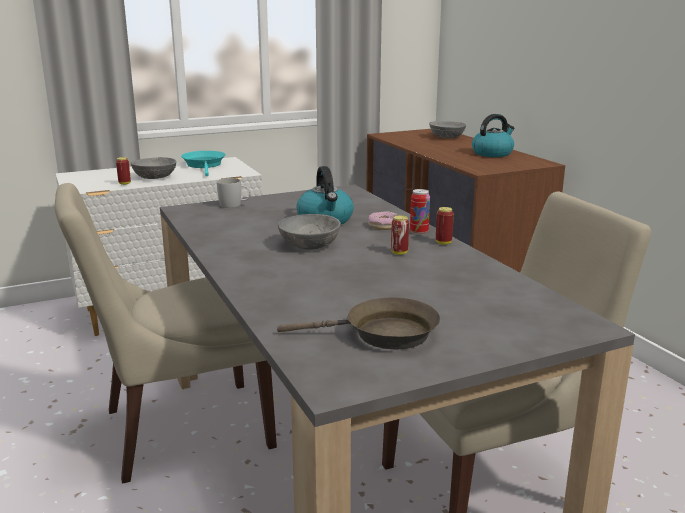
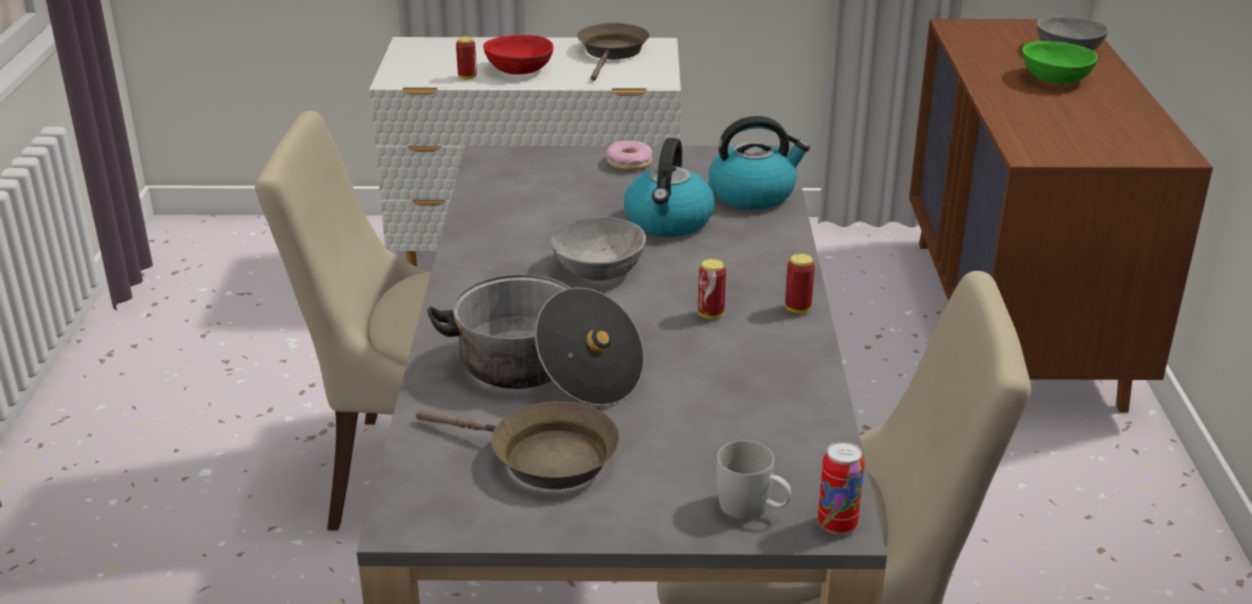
camera: 25 degrees right, 10 degrees up
(155, 177) = (519, 70): grey bowl -> red bowl
(204, 165) = (612, 52): turquoise frying pan -> brown frying pan
(234, 205) = (568, 162): white mug -> white mug (753, 508)
(331, 294) = (544, 370): none -> cooking pot
(384, 226) = (744, 253): donut -> donut (629, 163)
(419, 232) = (783, 278): can -> can (837, 525)
(454, 146) = (1055, 79): none -> green bowl
(492, 153) = (1105, 111): kettle -> kettle (753, 194)

